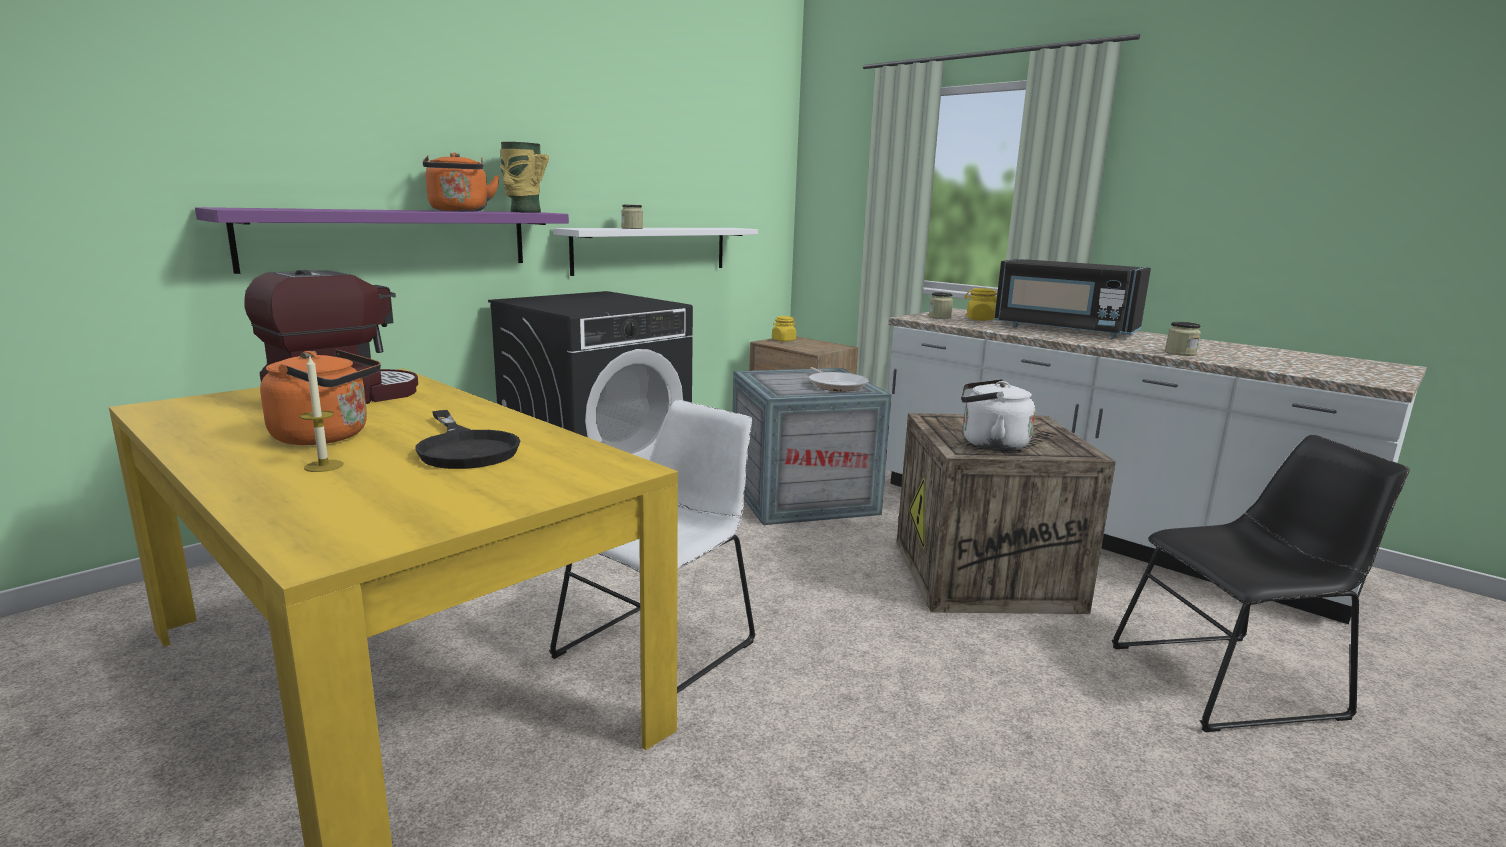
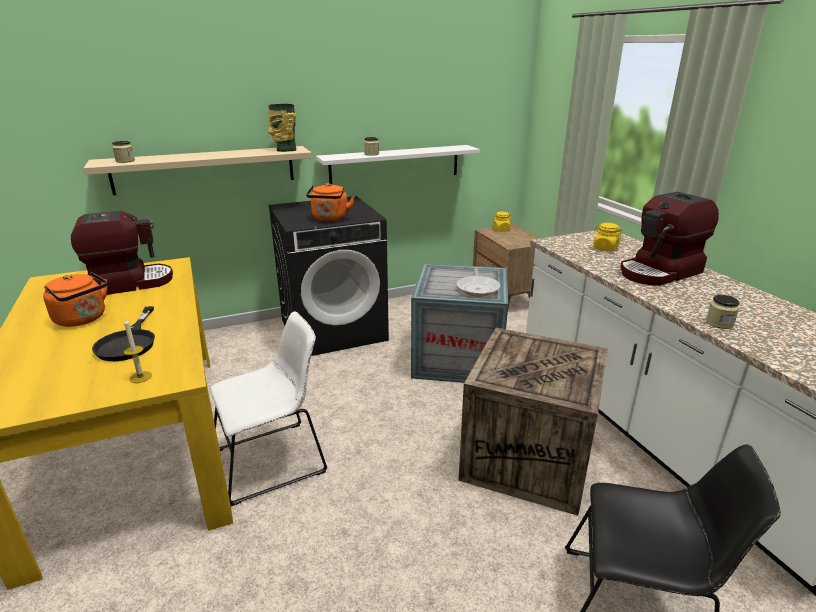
camera: 25 degrees right, 10 degrees up
(324, 466) = (53, 346): candle -> candle (140, 377)
(393, 239) = (205, 169): purple shelf -> beige shelf
(459, 211) = (239, 153): orange kettle -> orange kettle (330, 219)
(939, 317) = (574, 242): jar -> jar (125, 161)
(989, 444) = (515, 374): white kettle -> none
(1063, 330) = (660, 272): black microwave -> coffee machine

